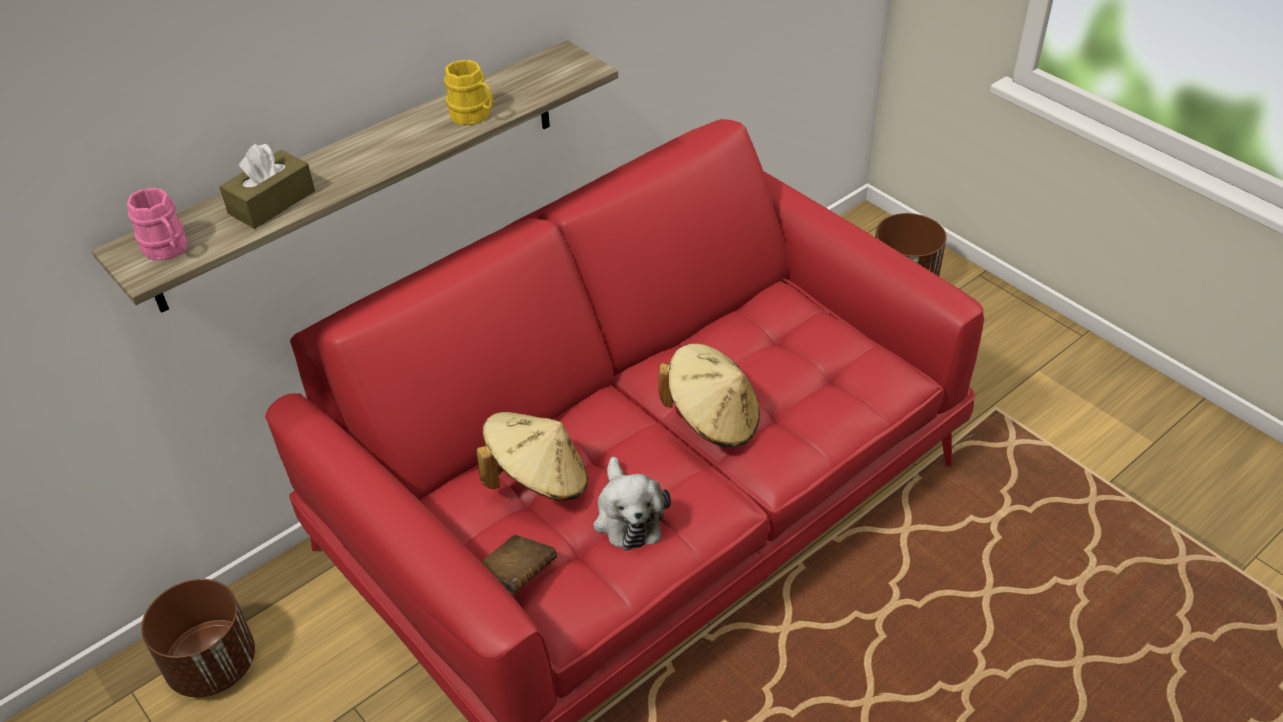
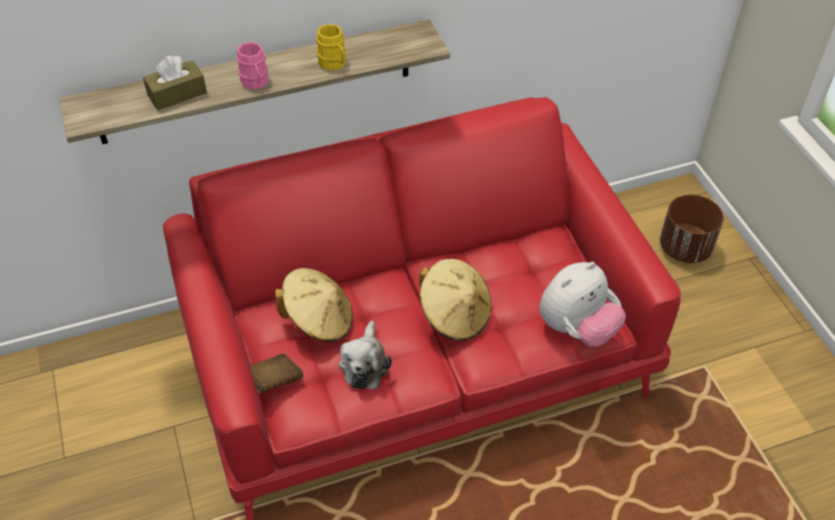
camera: 20 degrees right, 5 degrees up
(168, 250) = (101, 111): pink mug -> pink mug (255, 83)
(213, 664) = (104, 368): brown planter -> none
(869, 390) = (577, 328): none -> plush toy

